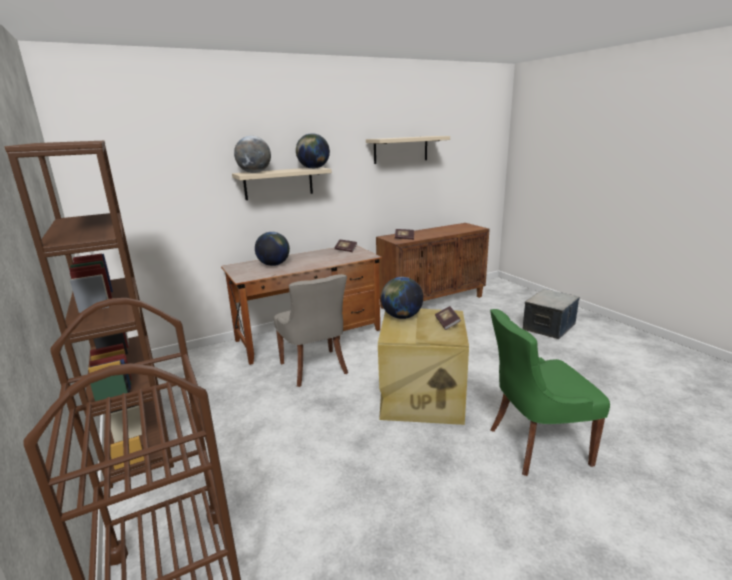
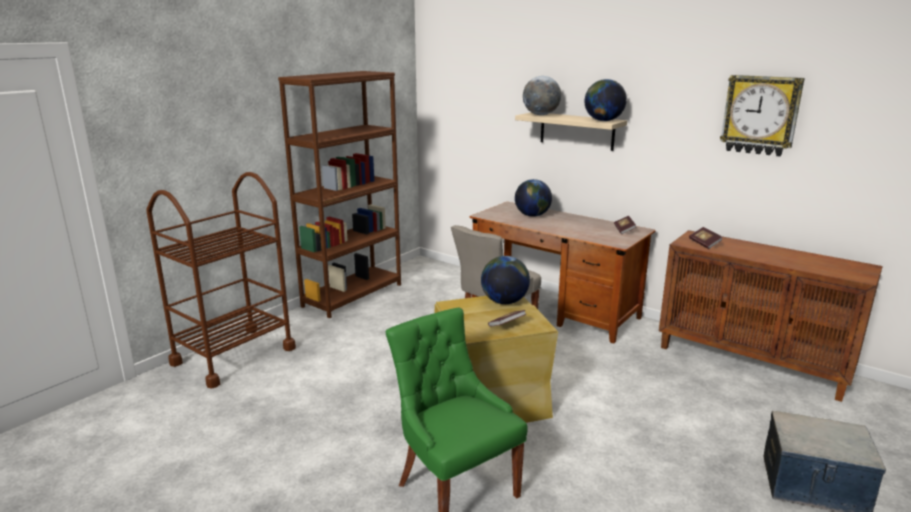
camera: 65 degrees right, 0 degrees up
(401, 149) = (760, 115): beige shelf -> wall clock

